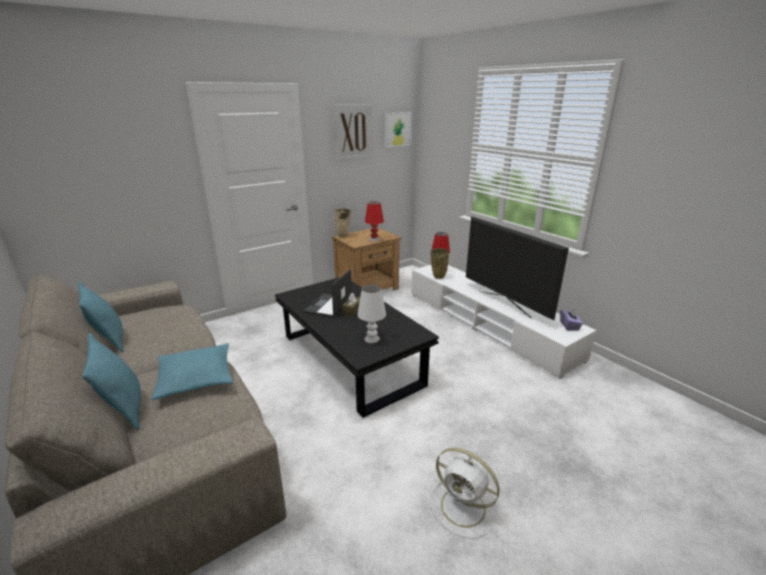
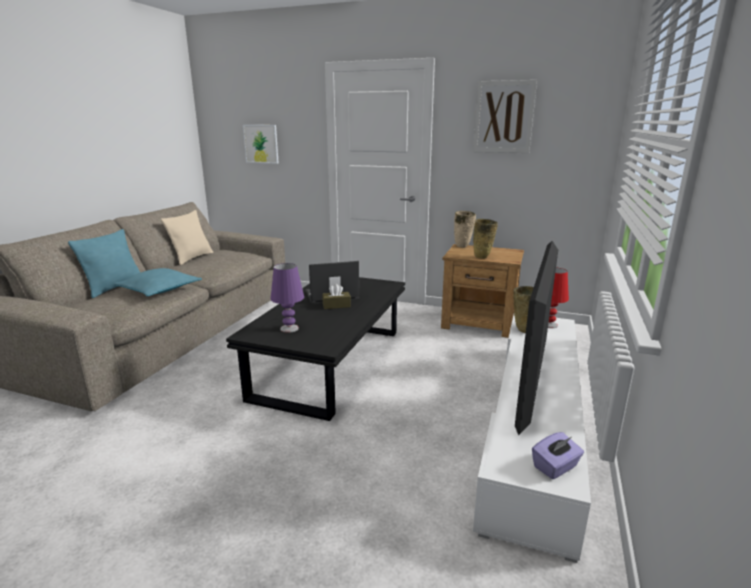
camera: 55 degrees right, 5 degrees down
(110, 340) = (192, 258): turquoise pillow -> beige pillow
(371, 339) = (289, 328): white table lamp -> purple table lamp
(374, 240) = (482, 257): red table lamp -> beige vase
(397, 129) = (582, 117): picture -> picture (261, 144)
(465, 508) = (142, 512): white fan -> none

